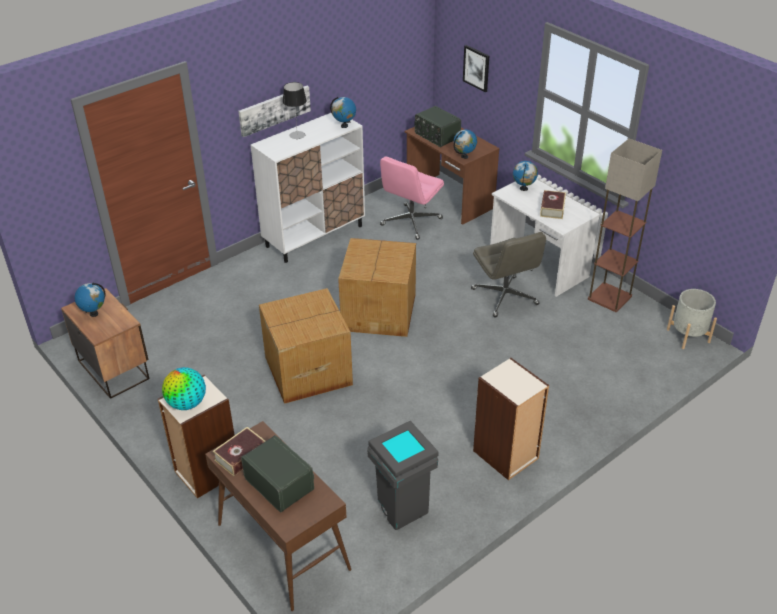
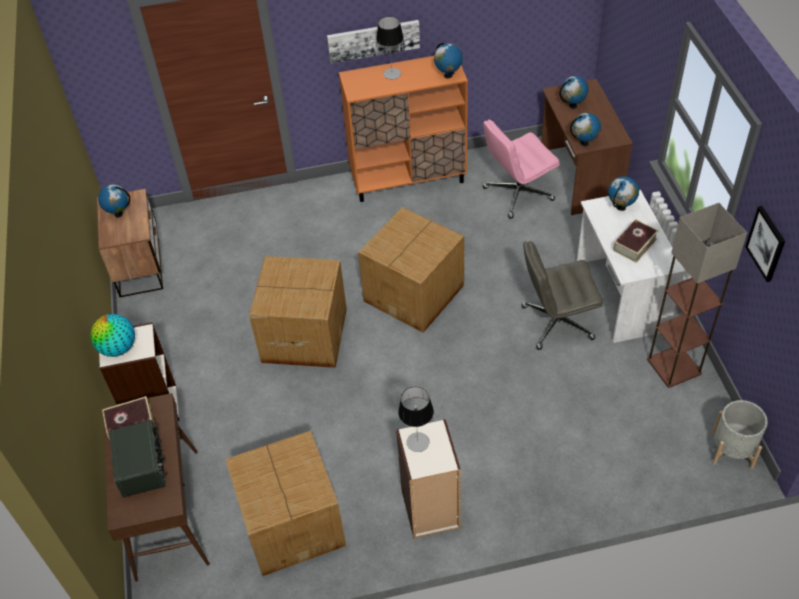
camera: 30 degrees right, 10 degrees up
(314, 236) = (408, 179): white cabinet -> orange cabinet
(401, 508) = (293, 522): grey trash can -> cardboard box
(436, 136) = (572, 106): radio -> globe
(476, 68) = (630, 42): picture -> picture (766, 243)
(502, 379) = (417, 442): none -> table lamp
(505, 297) = (556, 323): grey office chair -> grey office chair turned 75 degrees clockwise

